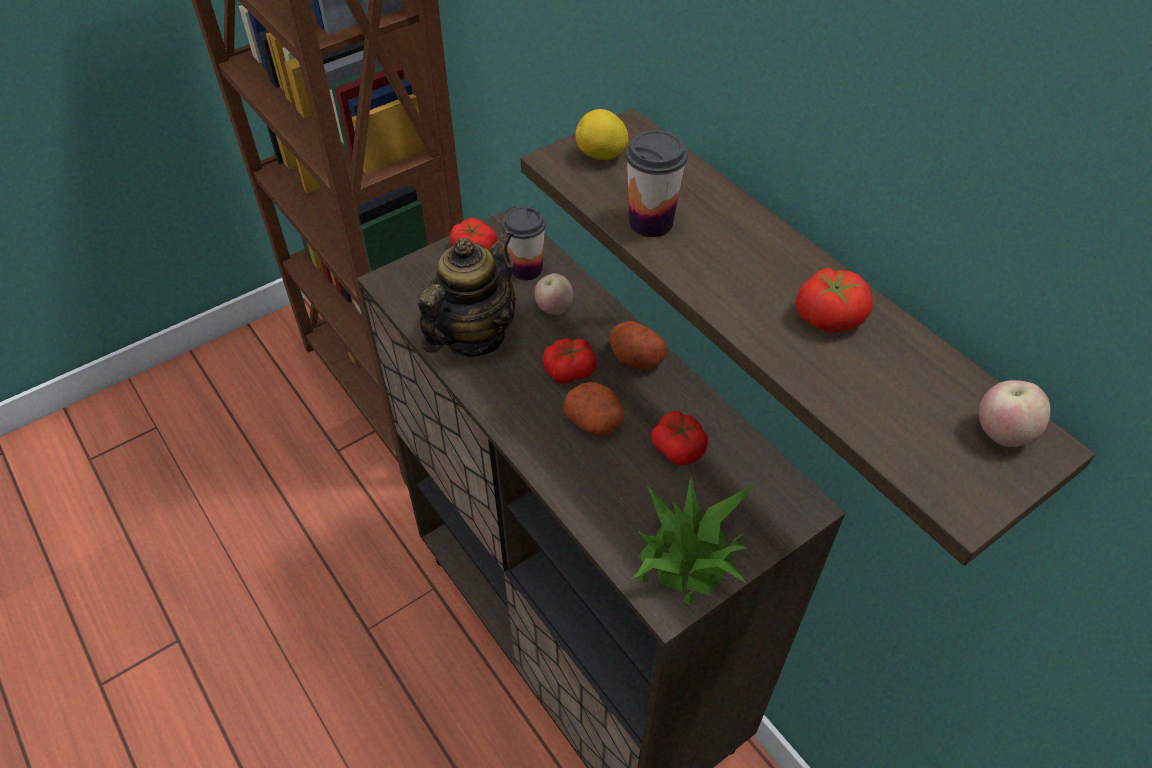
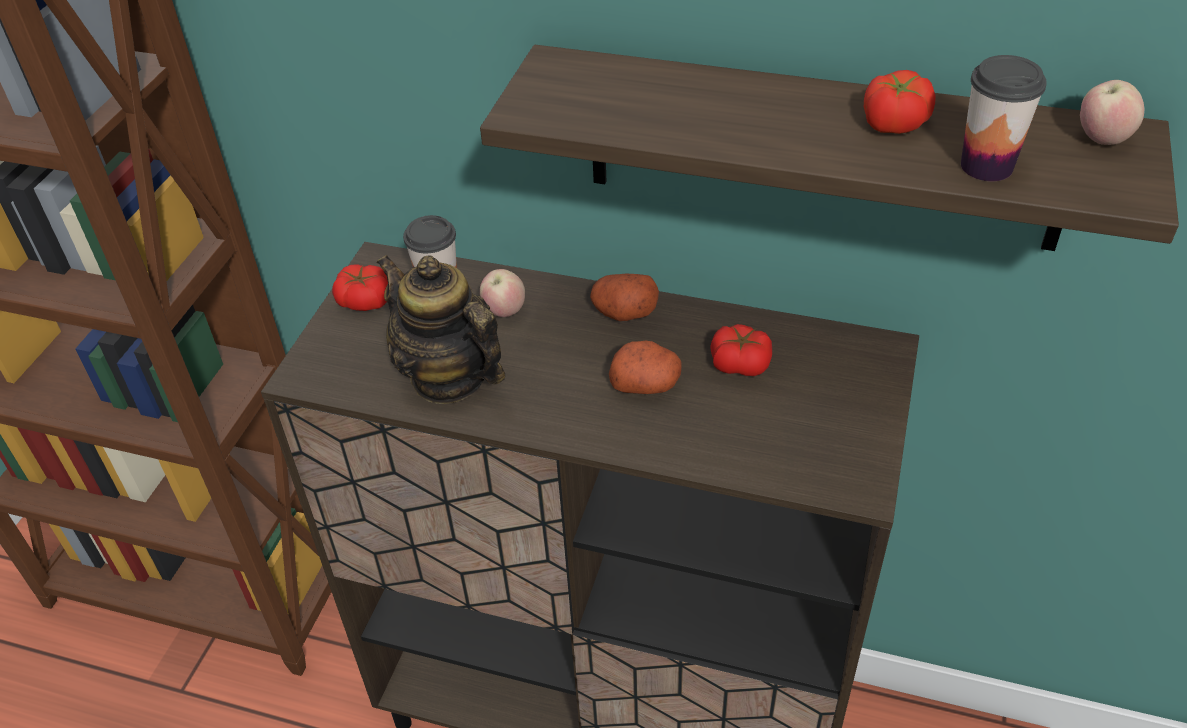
camera: 35 degrees left, 5 degrees down
(473, 335) = (448, 377): teapot -> teapot turned 45 degrees counterclockwise
(569, 370) = (576, 355): tomato -> none
(601, 156) = (556, 92): lemon -> none
(651, 222) = (668, 123): cup -> cup (986, 166)
(687, 557) = (838, 444): potted plant -> none

